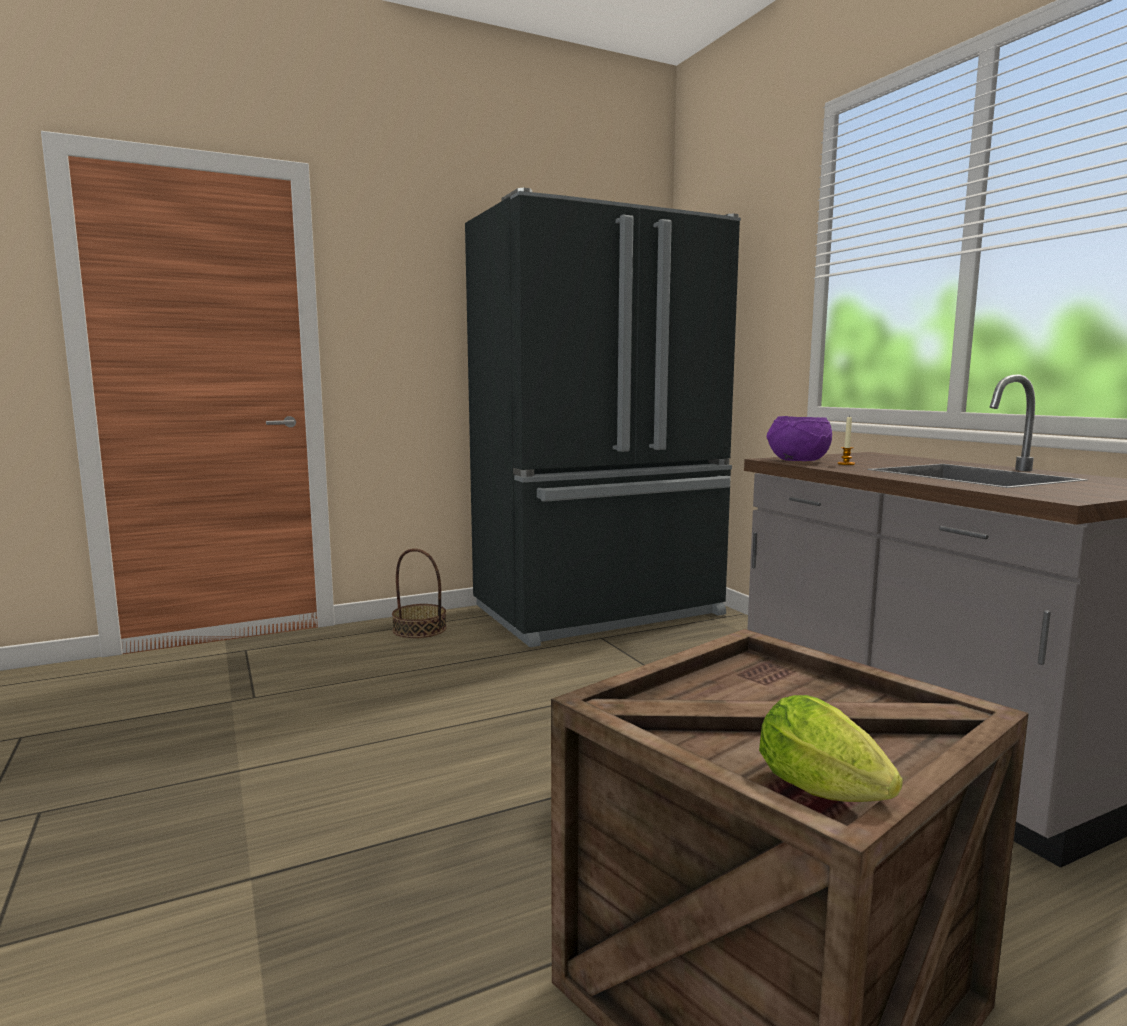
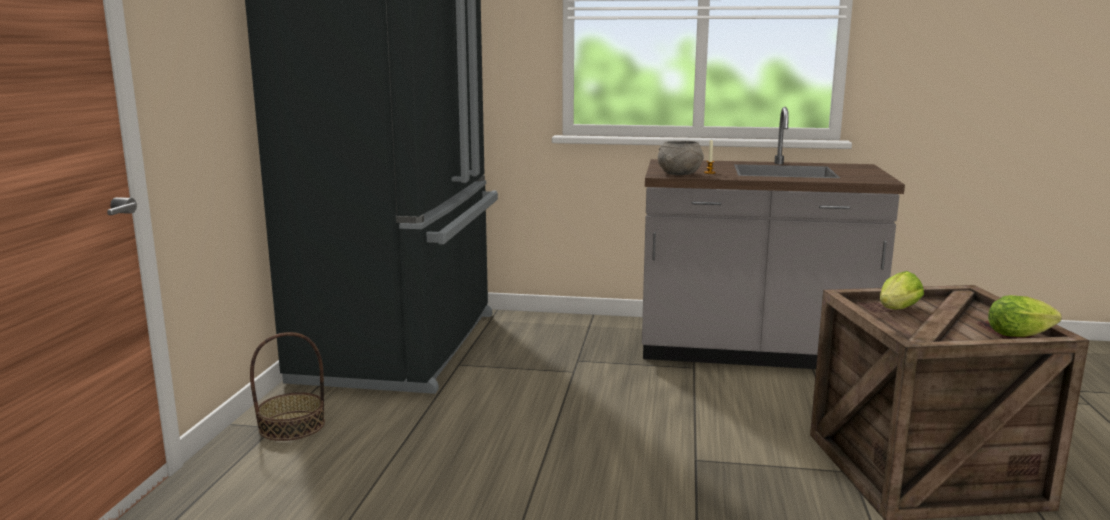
camera: 55 degrees left, 5 degrees up
(772, 686) = (896, 311): none -> lettuce
(797, 461) = (679, 174): purple bowl -> grey bowl

